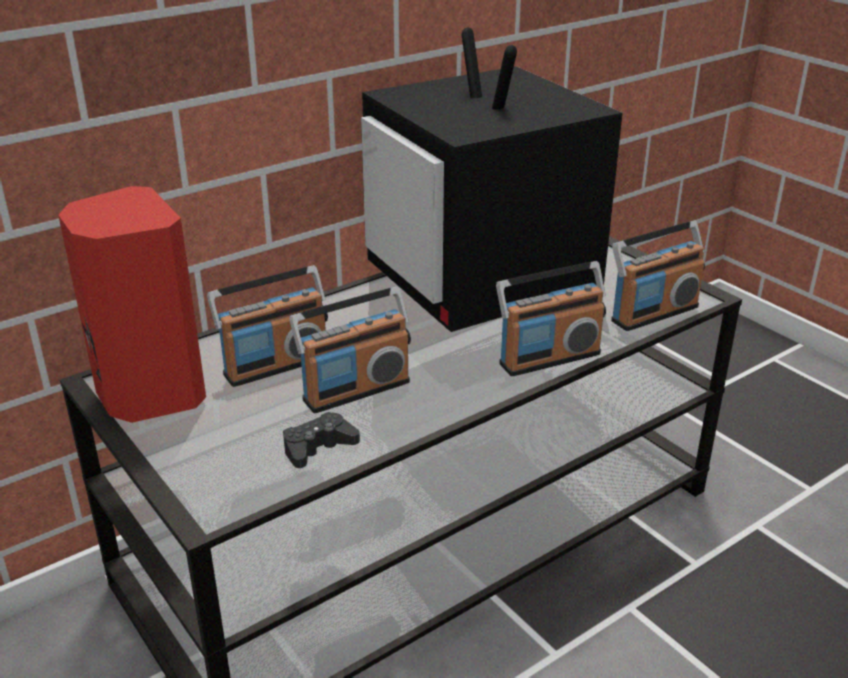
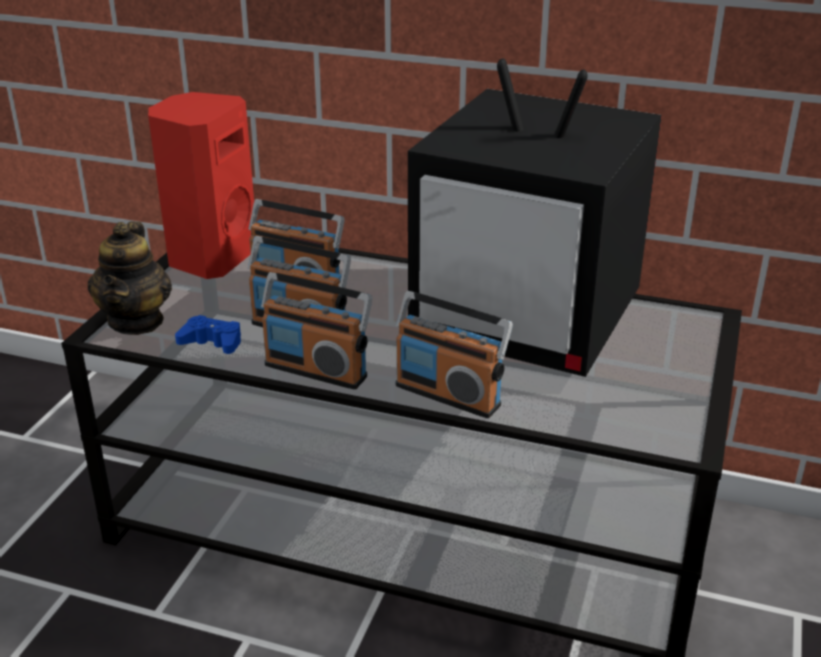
camera: 55 degrees right, 0 degrees up
(214, 481) = (136, 321): none -> teapot
(318, 447) = (212, 342): black game controller -> blue game controller
(483, 287) = (530, 323): television -> television turned 90 degrees counterclockwise
(653, 313) = (607, 425): radio -> radio (316, 370)

